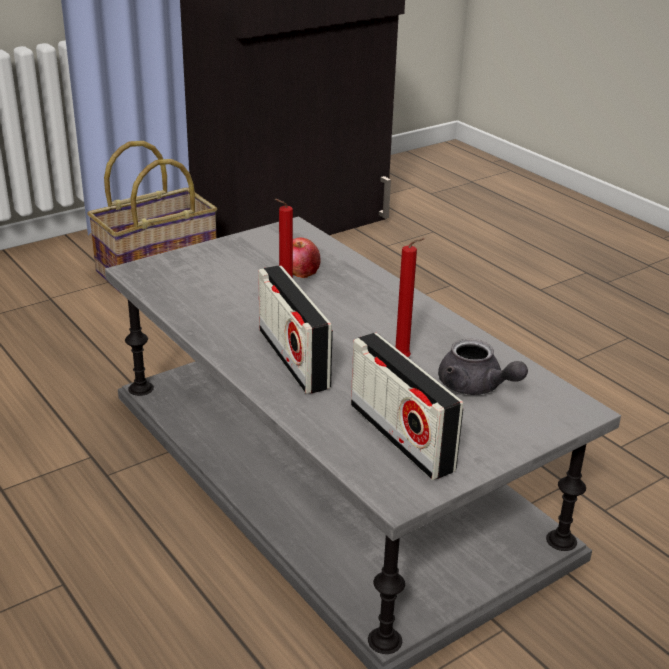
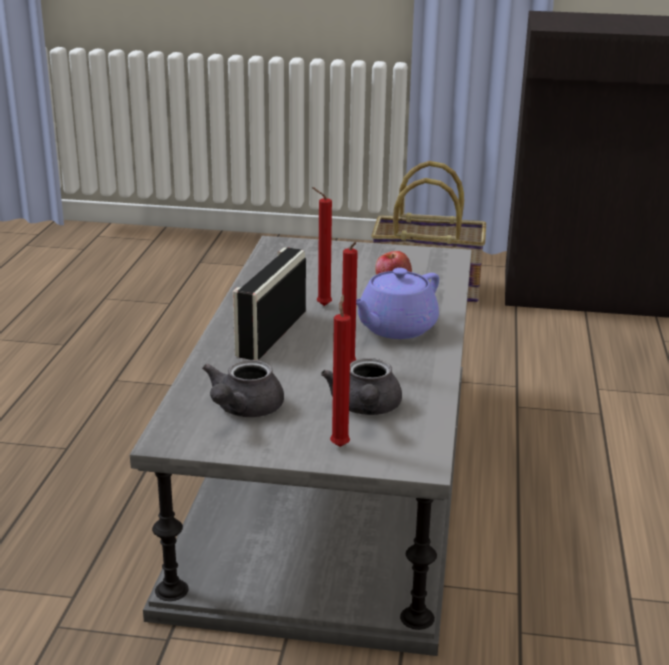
camera: 45 degrees right, 5 degrees down
(372, 309) = (395, 328): none -> purple teapot
(401, 437) = (243, 410): radio -> grey teapot
(513, 425) = (340, 444): none -> red candle

